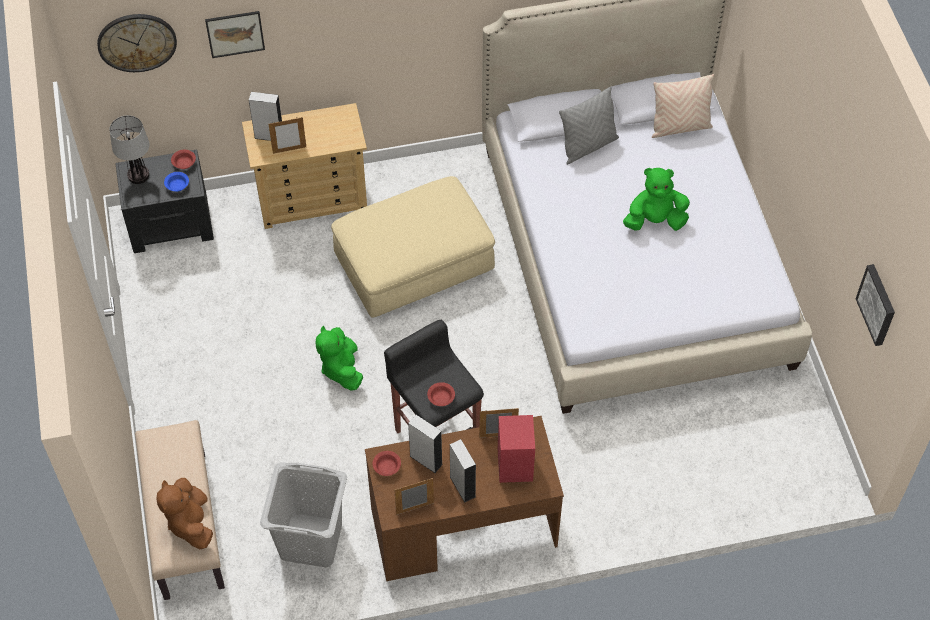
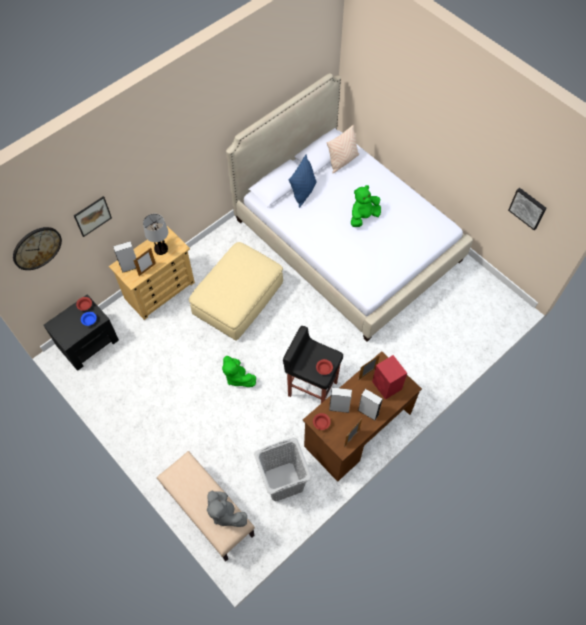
camera: 30 degrees left, 5 degrees up
(138, 176) = (62, 326): table lamp -> table lamp (161, 249)
(190, 523) = (225, 513): brown plush toy -> grey plush toy
(588, 146) = (303, 192): grey pillow -> blue pillow

